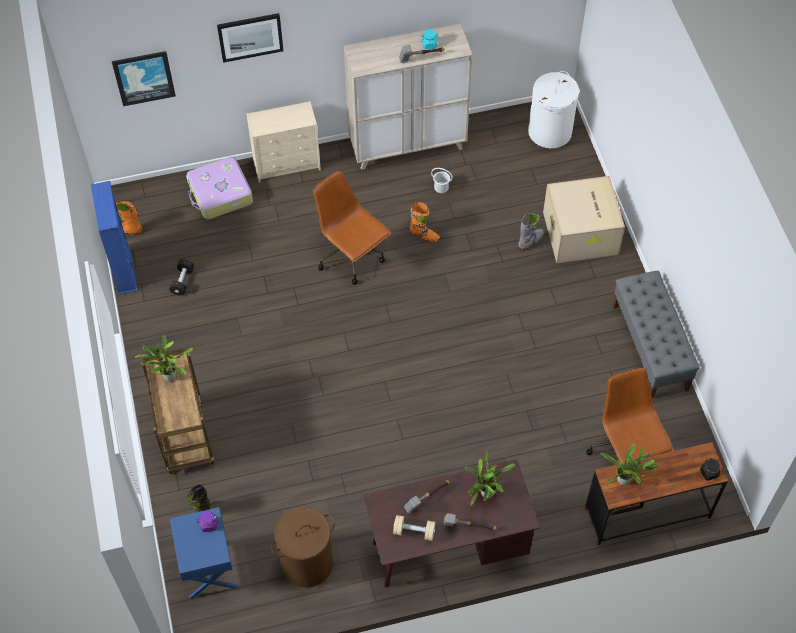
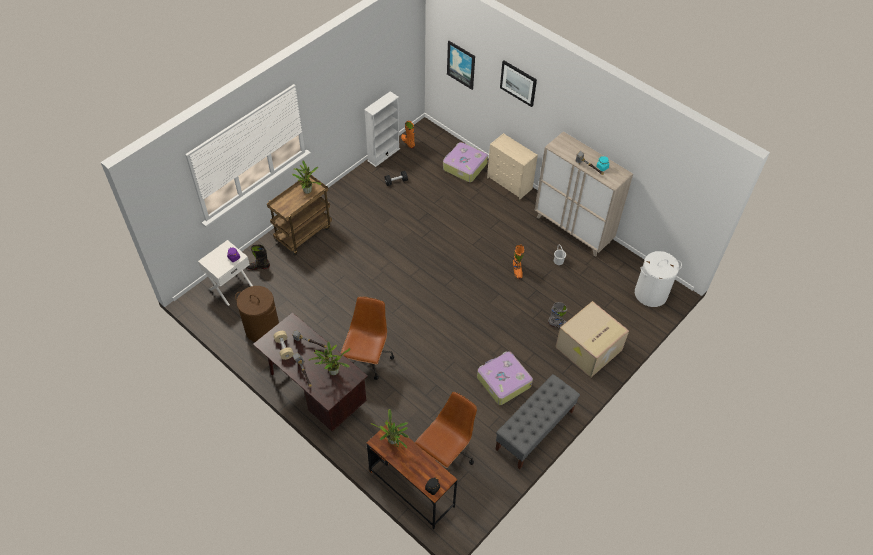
camera: 55 degrees right, 5 degrees down
(124, 270) = (383, 155): blue bookcase -> white bookcase
(207, 569) = (230, 287): blue nightstand -> white nightstand
(351, 257) = (473, 244): brown office chair -> brown office chair (367, 360)
(567, 340) = (503, 381): none -> suitcase

